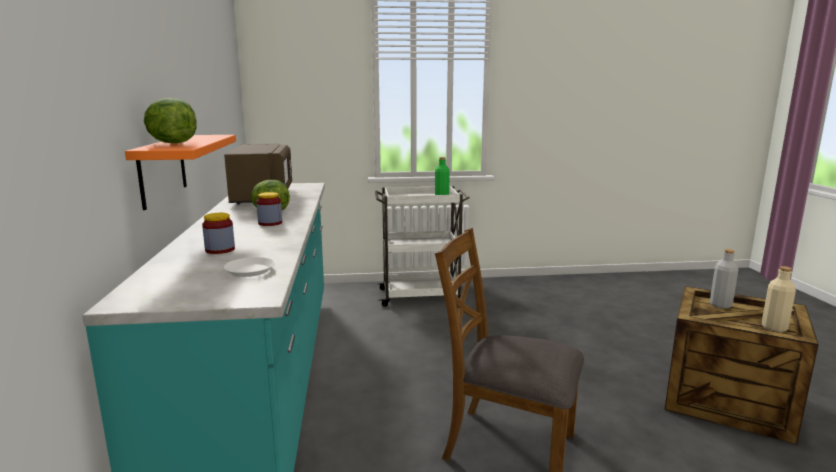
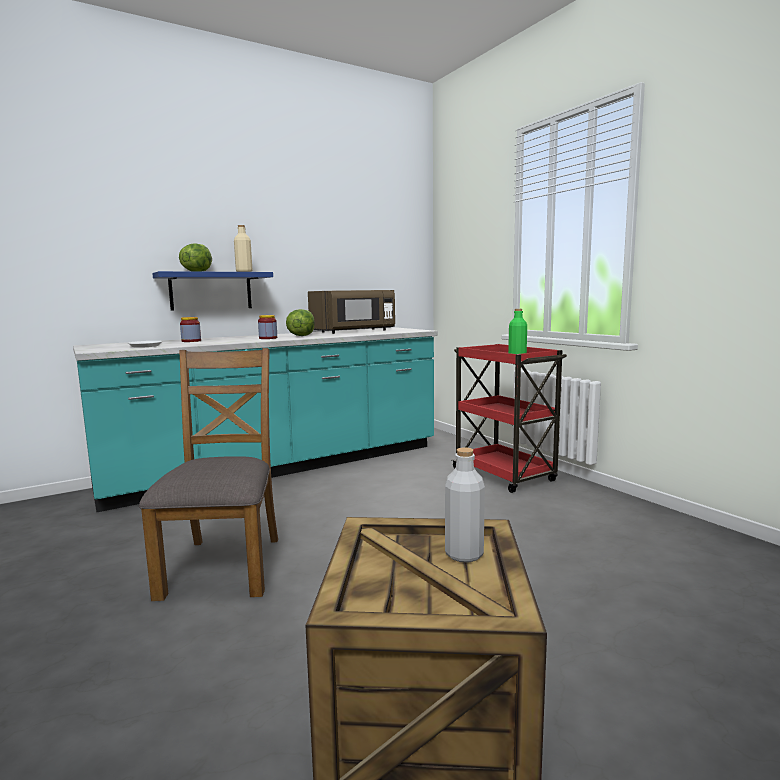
camera: 65 degrees right, 5 degrees down
(162, 169) = (211, 291): orange shelf -> blue shelf
(420, 296) = (504, 475): white cart -> red cart
(774, 328) = (388, 598): beige bottle -> beige bottle (244, 272)

